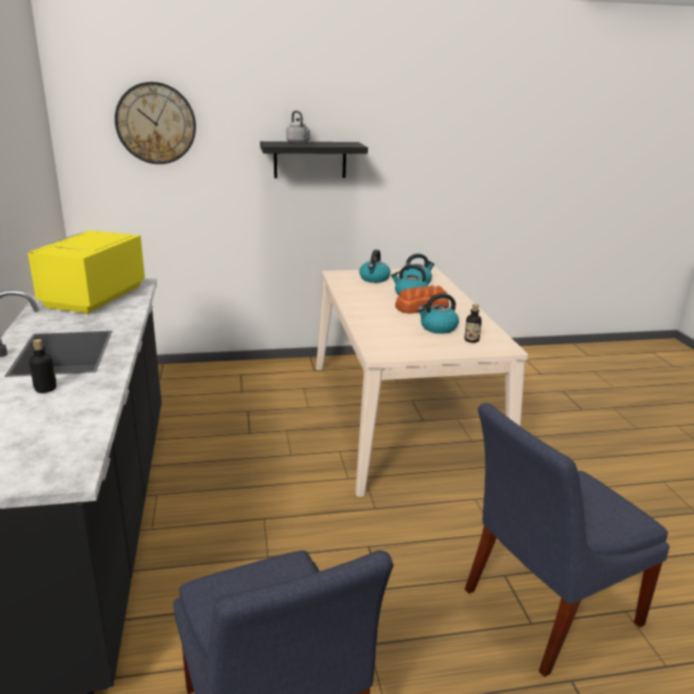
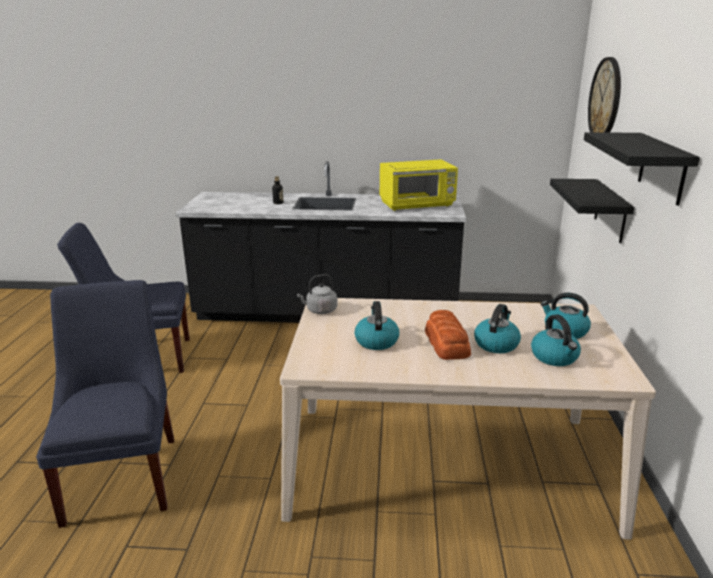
camera: 105 degrees right, 0 degrees up
(92, 298) = (417, 205): yellow microwave -> yellow microwave turned 135 degrees clockwise
(226, 216) = (610, 211): none -> black shelf
(298, 143) = (637, 139): grey kettle -> grey kettle (320, 310)
(471, 340) = (333, 353): bottle -> none

